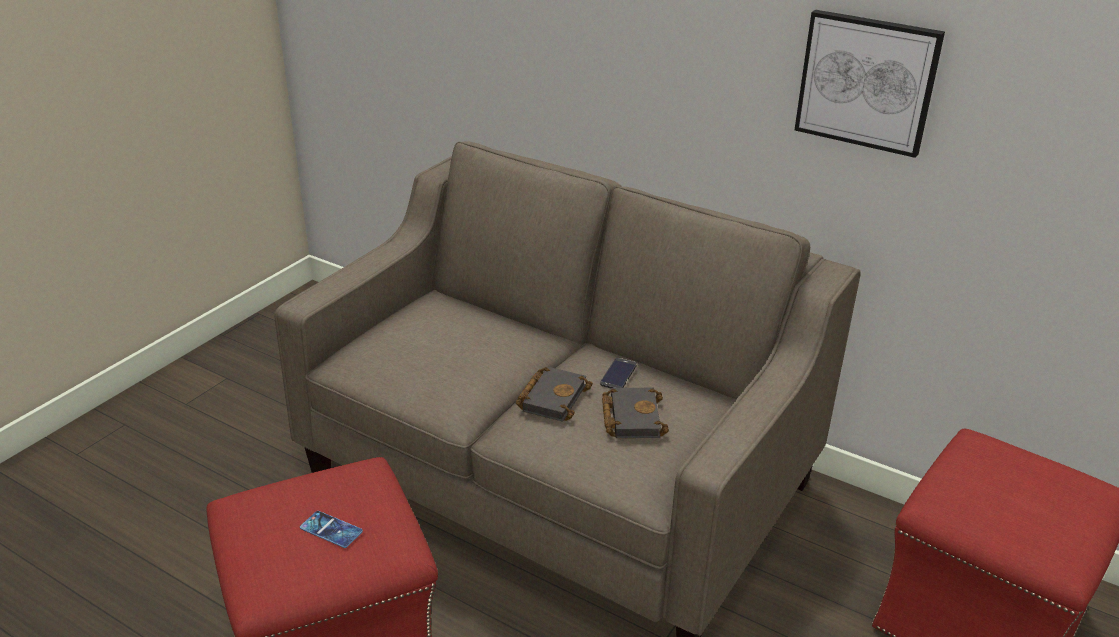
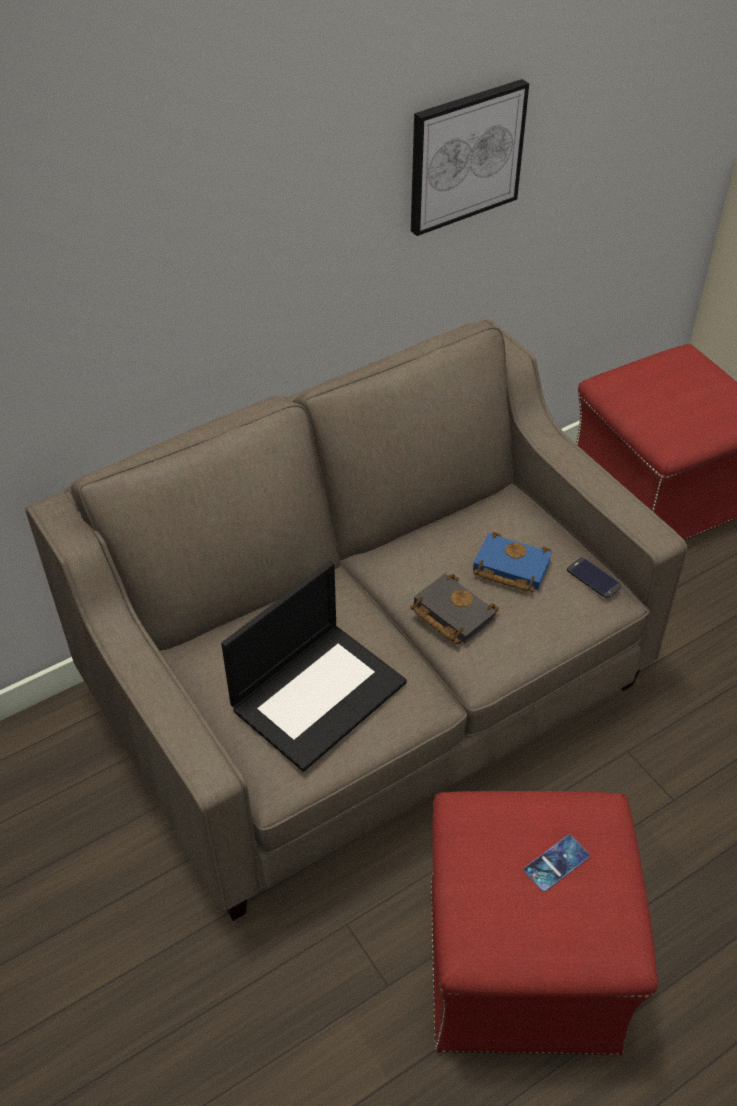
camera: 65 degrees left, 15 degrees up
(427, 355) = (319, 693): none -> laptop
(618, 374) = (435, 552): phone -> phone (593, 578)
(631, 417) = (508, 568): black book -> blue book

